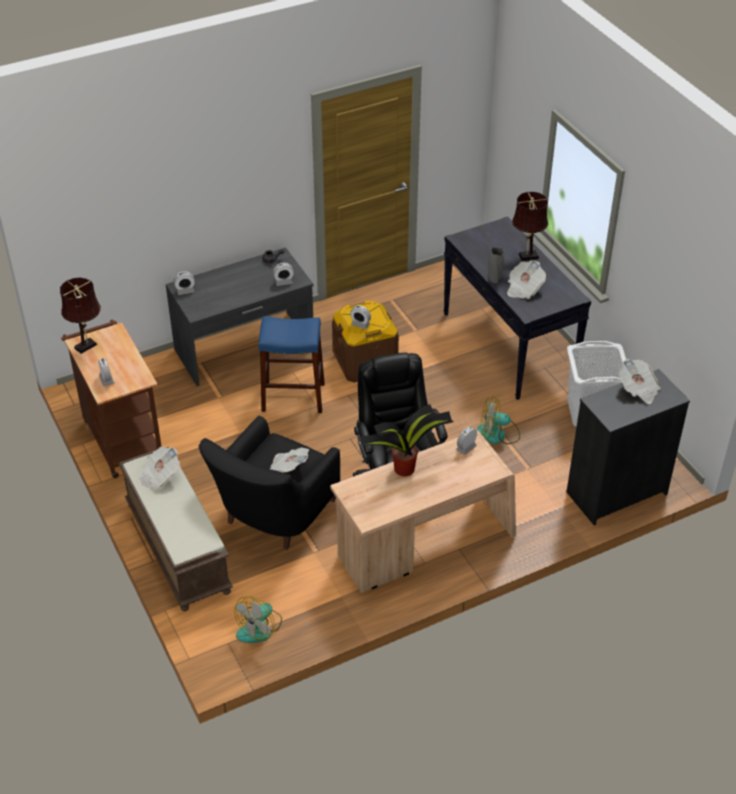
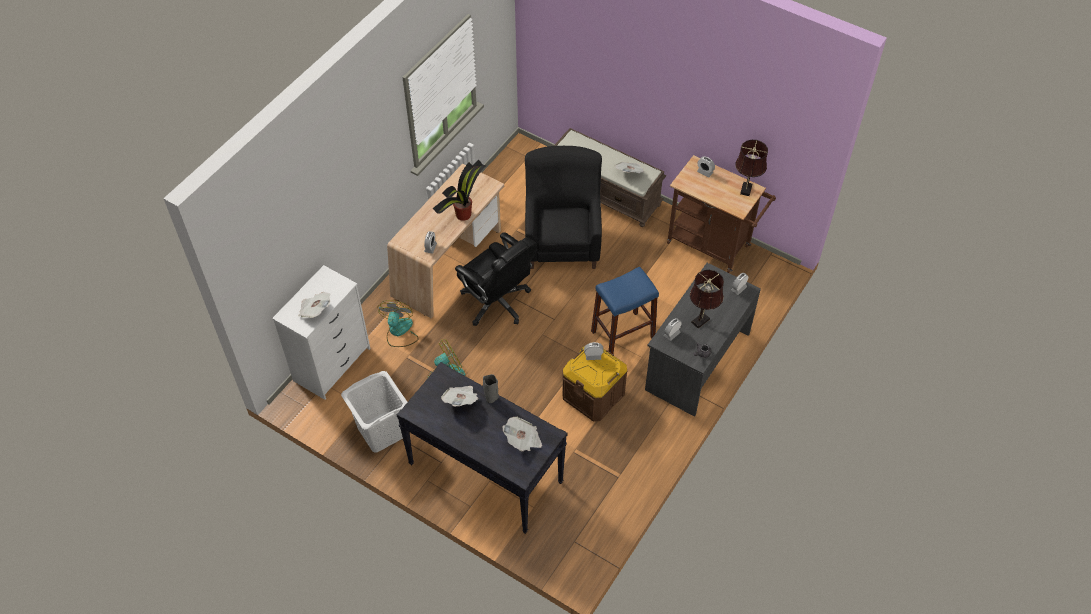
camera: 150 degrees right, 10 degrees up
(260, 628) = (516, 172): fan -> fan (399, 332)
(289, 467) = (554, 217): newspaper -> newspaper (523, 440)
(526, 256) = (478, 442): brown table lamp -> brown table lamp (702, 319)
(616, 493) = (332, 365): black dresser -> white dresser

